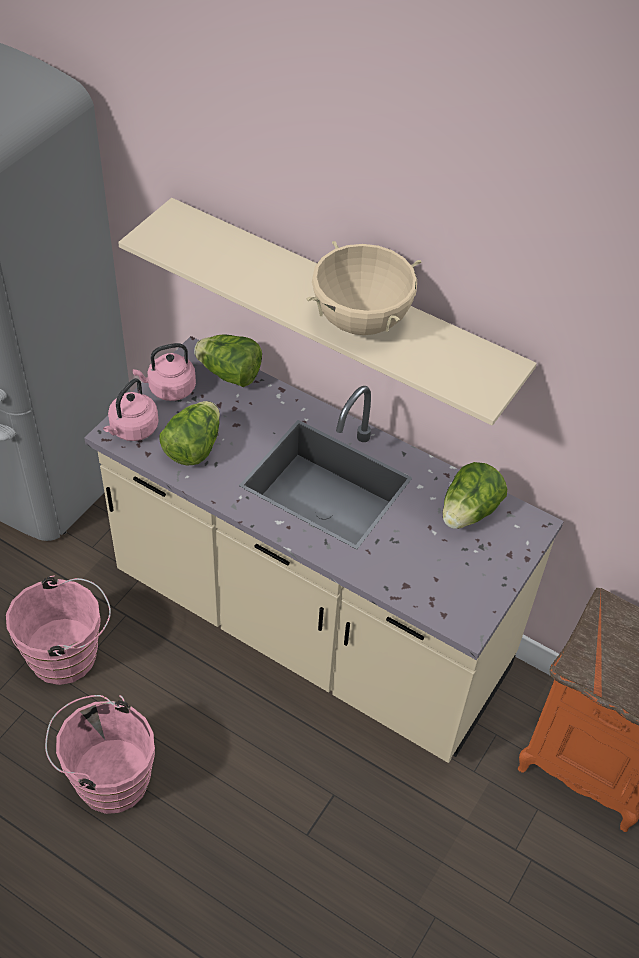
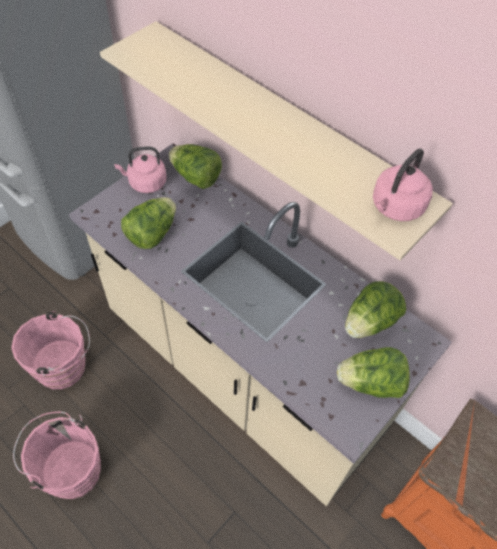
camera: 10 degrees right, 5 degrees up
(132, 430) = (108, 212): pink kettle -> pink kettle (395, 207)
(361, 321) = (293, 143): beige cooking pot -> none
(480, 575) = (370, 383): none -> lettuce

